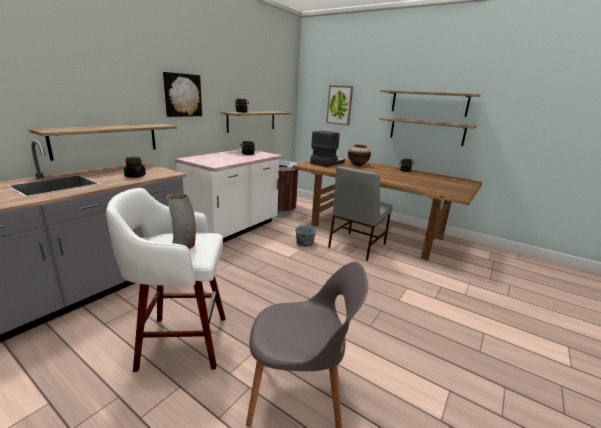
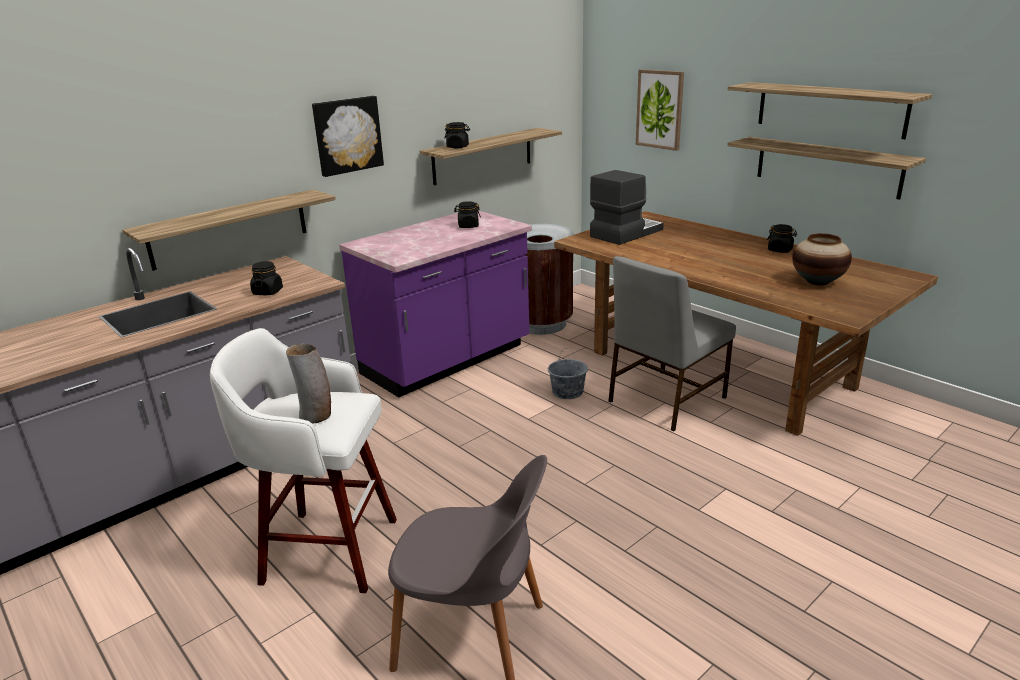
camera: 15 degrees right, 5 degrees up
(233, 229) = (447, 361): white counter -> purple counter
(357, 165) = (687, 235): vase -> vase (817, 281)

